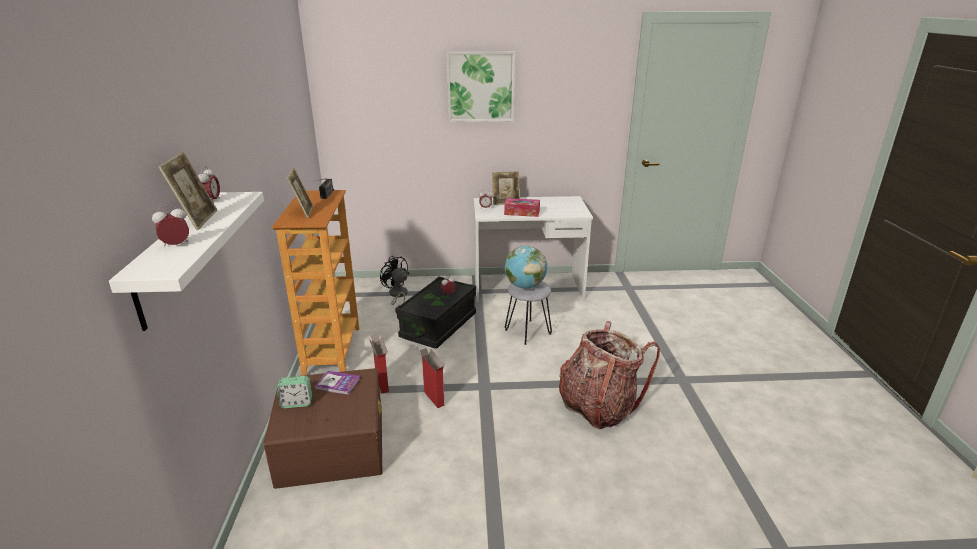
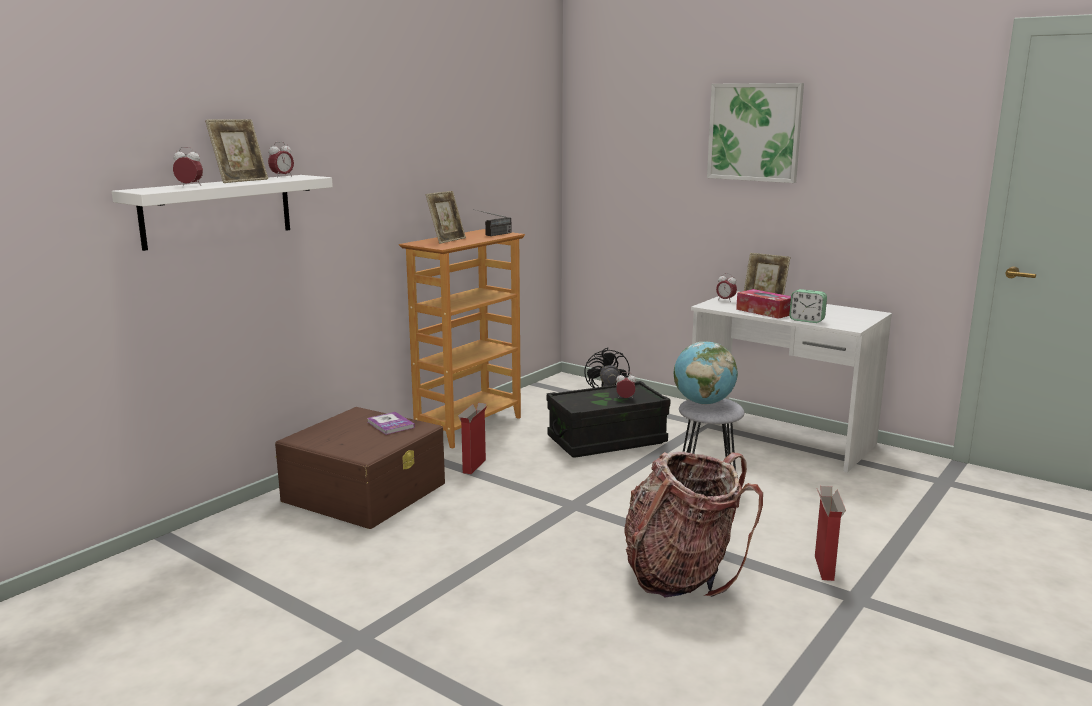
camera: 40 degrees right, 10 degrees down
(296, 403) = (338, 425): alarm clock -> alarm clock (806, 320)
(433, 398) = (505, 494): cardboard box -> cardboard box (823, 567)

